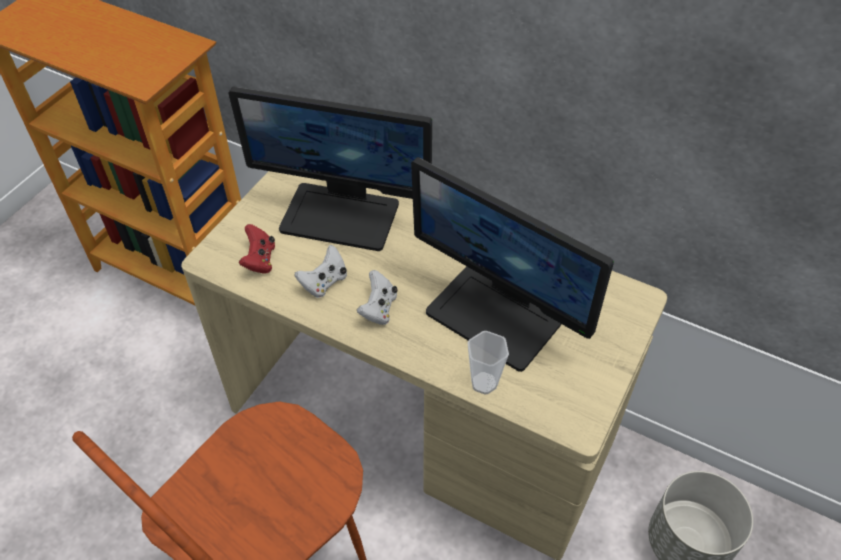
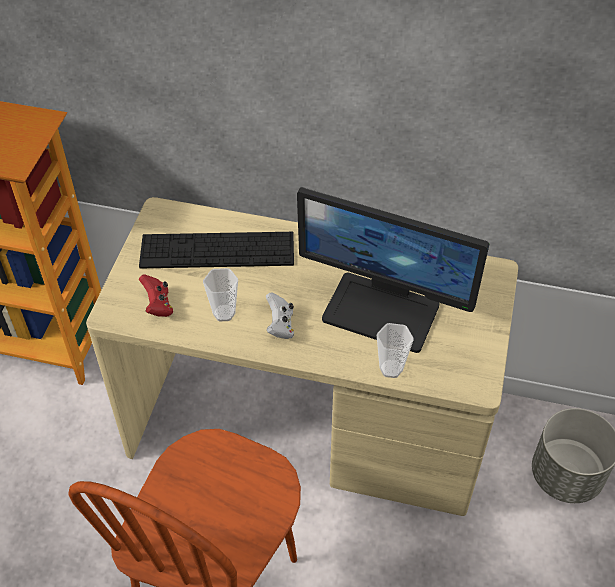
camera: 15 degrees left, 0 degrees up
(324, 282) = (224, 313): white game controller -> cup
(341, 215) = (217, 250): monitor -> keyboard

